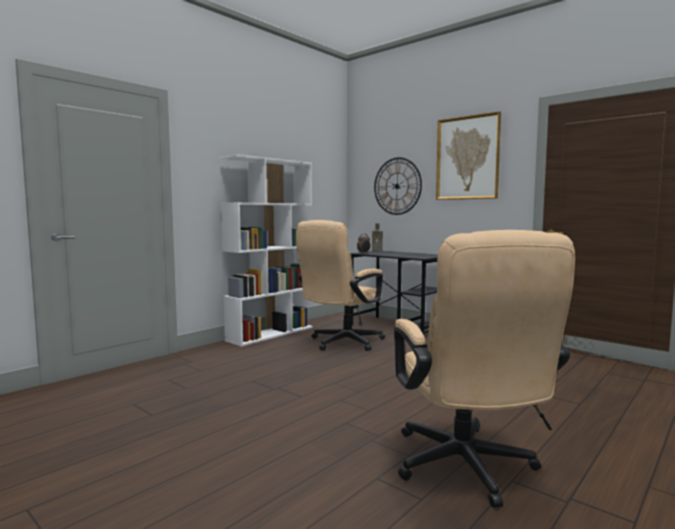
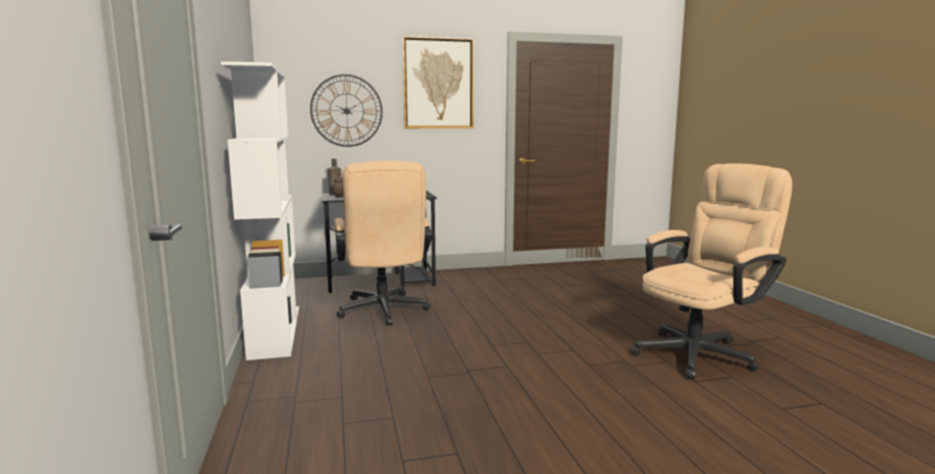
camera: 55 degrees left, 5 degrees up
(467, 470) = (701, 352): beige office chair -> beige office chair turned 60 degrees counterclockwise

